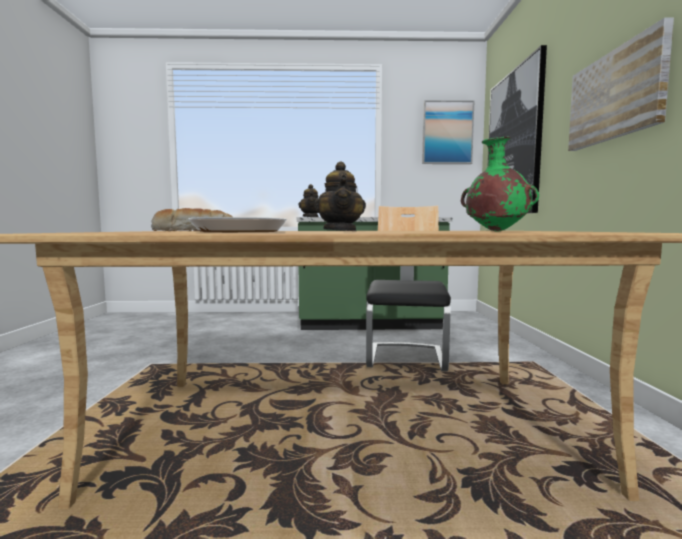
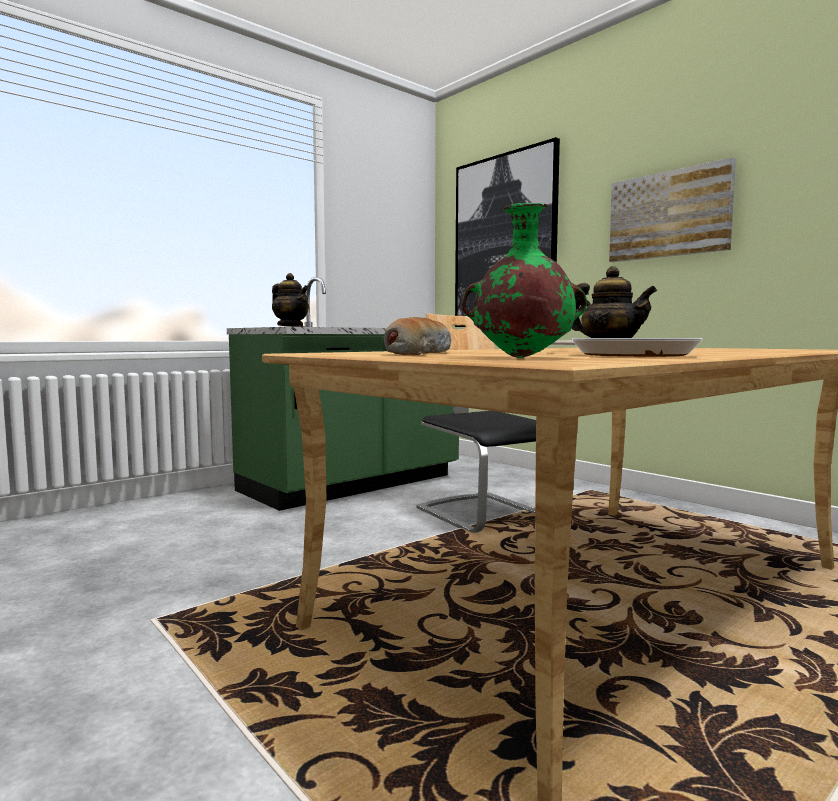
camera: 40 degrees left, 0 degrees up
(447, 133) = (399, 213): picture -> none
(495, 231) = (731, 349): green vase -> green vase (521, 358)

